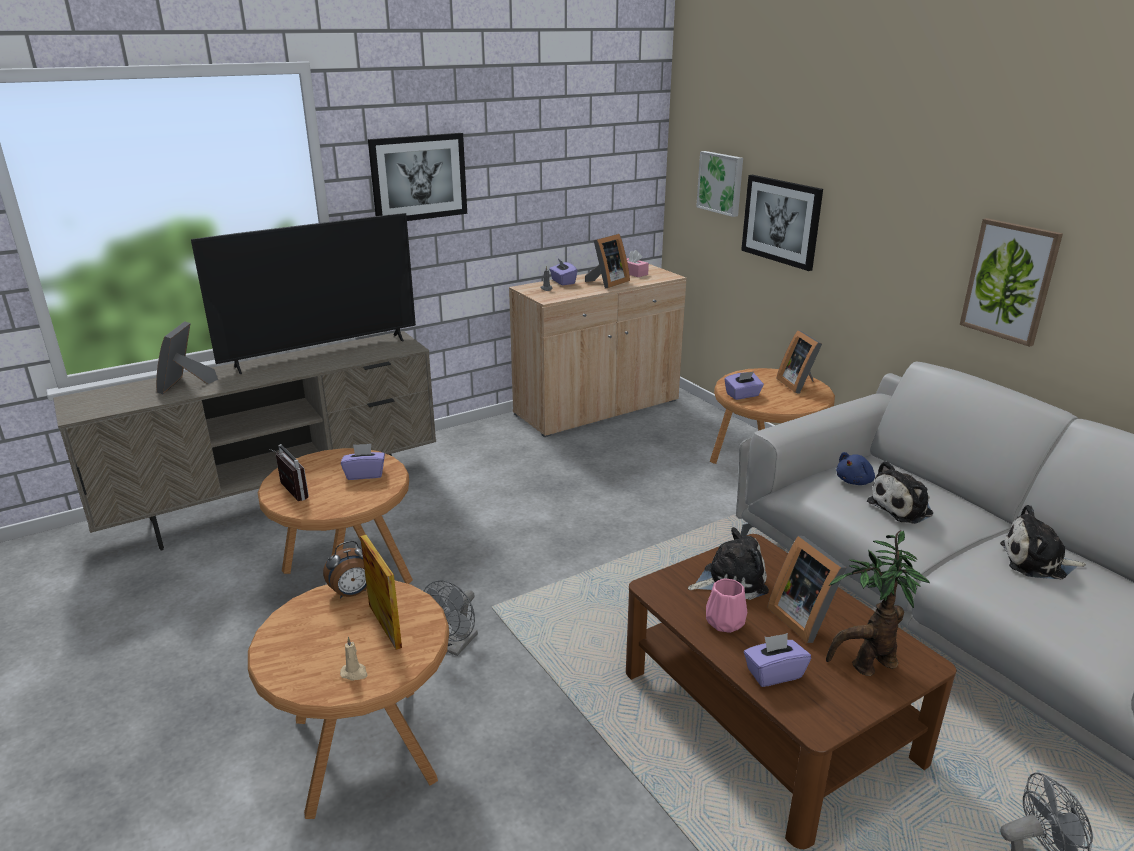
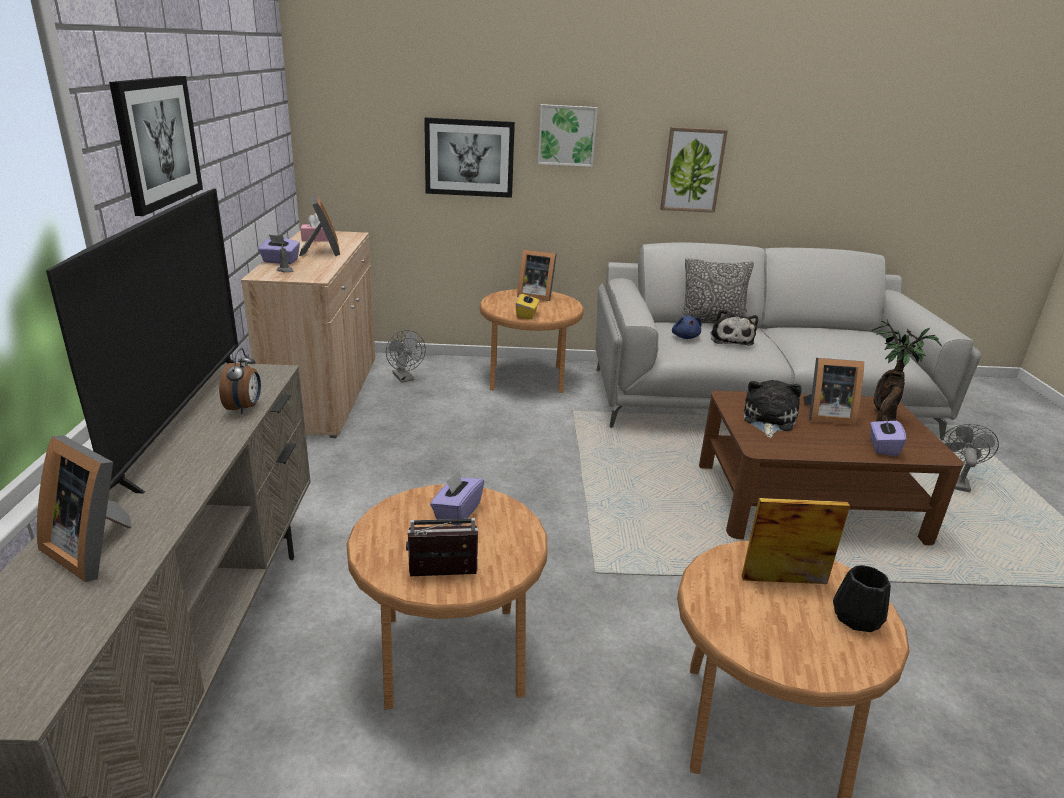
camera: 60 degrees left, 0 degrees up
(352, 593) = (713, 585): alarm clock -> alarm clock (245, 408)
(354, 673) = (857, 618): beige candle -> black vase
(455, 646) = (639, 615): grey fan -> grey fan (405, 378)
(721, 183) = (382, 130): picture -> picture (566, 135)
(724, 623) = (818, 441): pink vase -> none
(742, 395) = (527, 315): purple tissue box -> yellow tissue box
(940, 487) = (711, 323): none -> pillow
(1037, 562) = (813, 336): plush toy -> none

